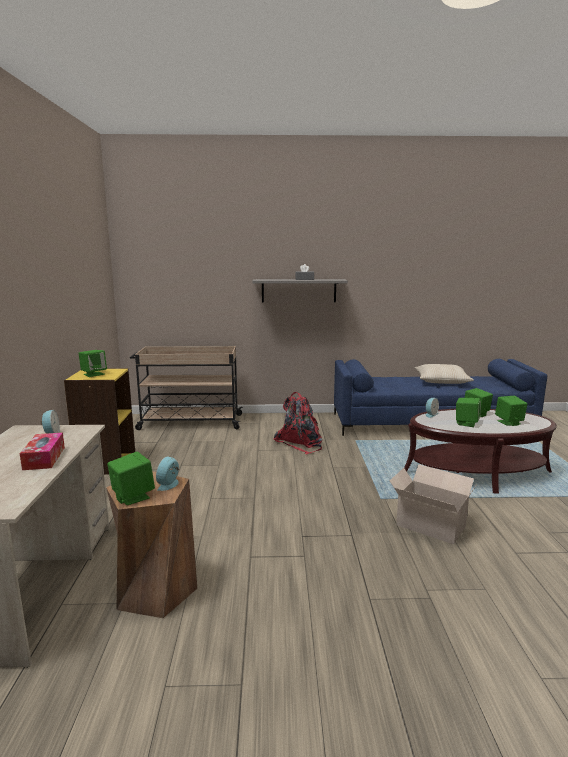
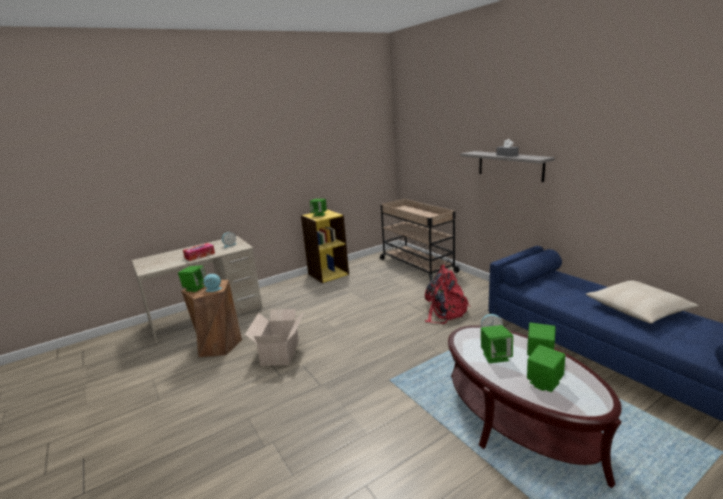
camera: 60 degrees right, 5 degrees up
(429, 524) = (370, 418): cardboard box -> cardboard box (281, 351)

